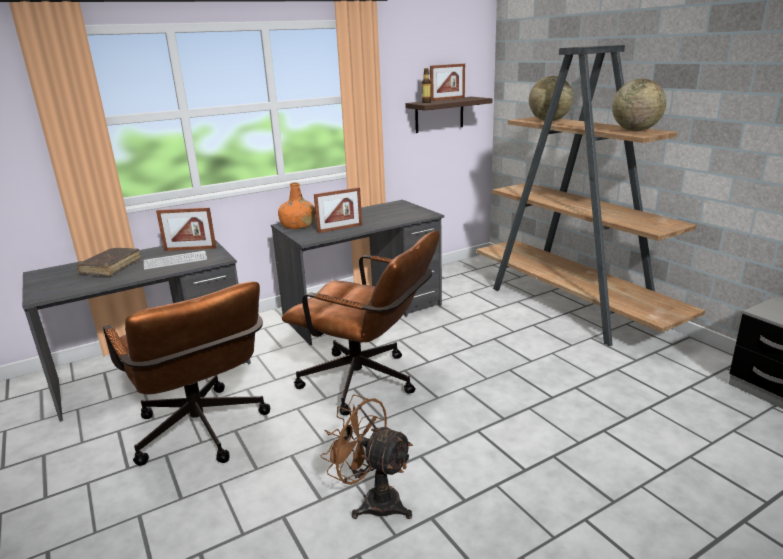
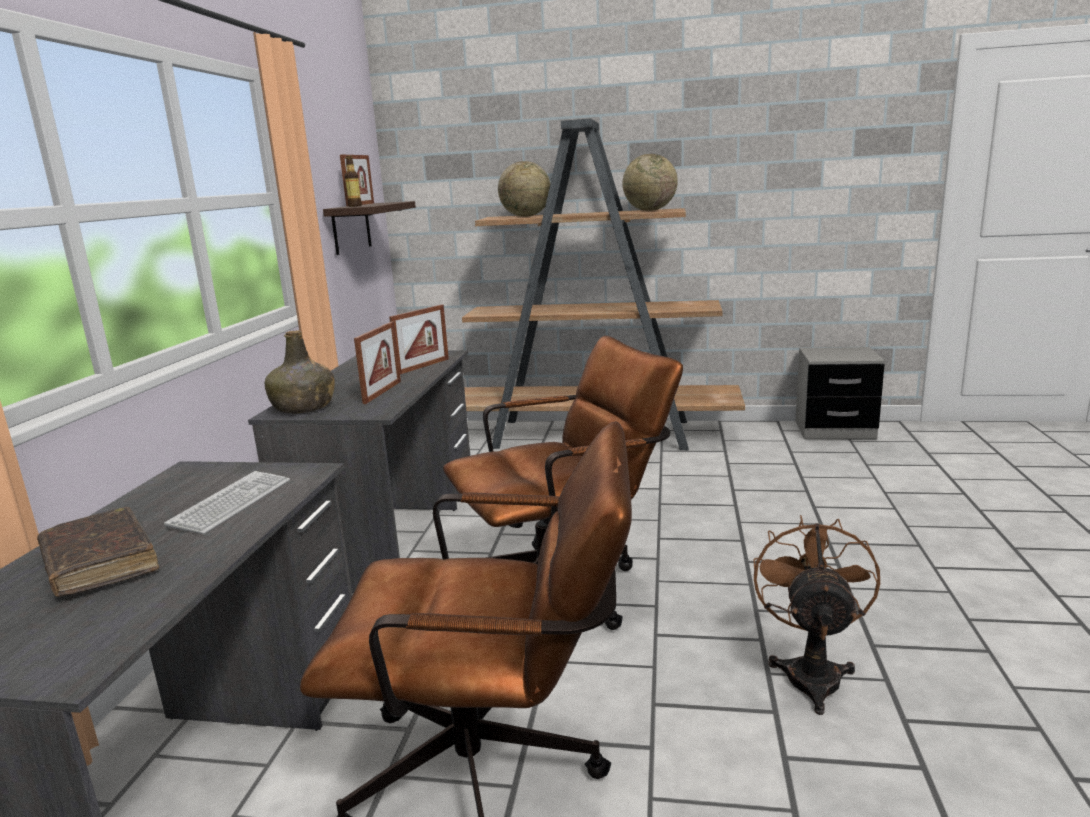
camera: 50 degrees left, 5 degrees down
(190, 249) = (201, 484): picture frame -> picture frame (423, 366)
(298, 225) = (304, 407): orange bottle -> green bottle
(373, 500) = (811, 672): brown fan -> brown fan turned 120 degrees clockwise

